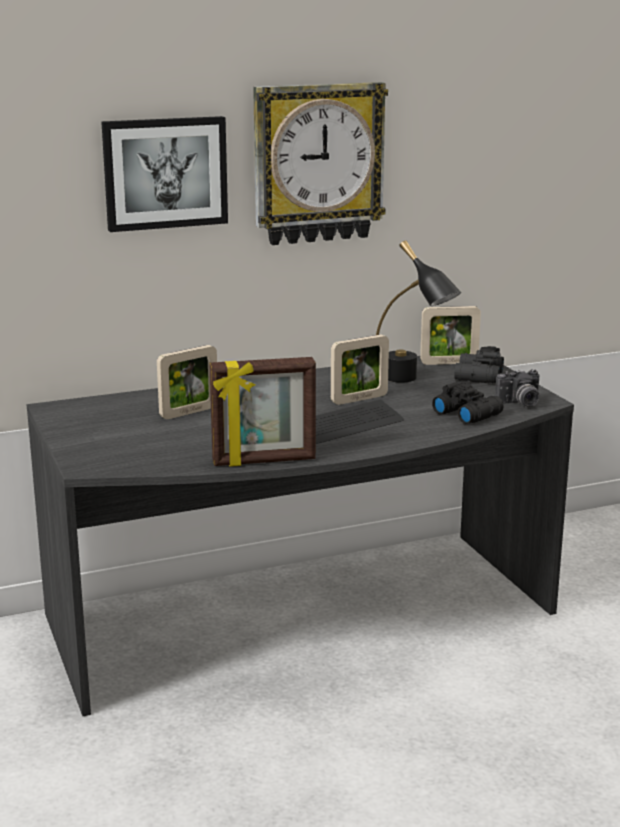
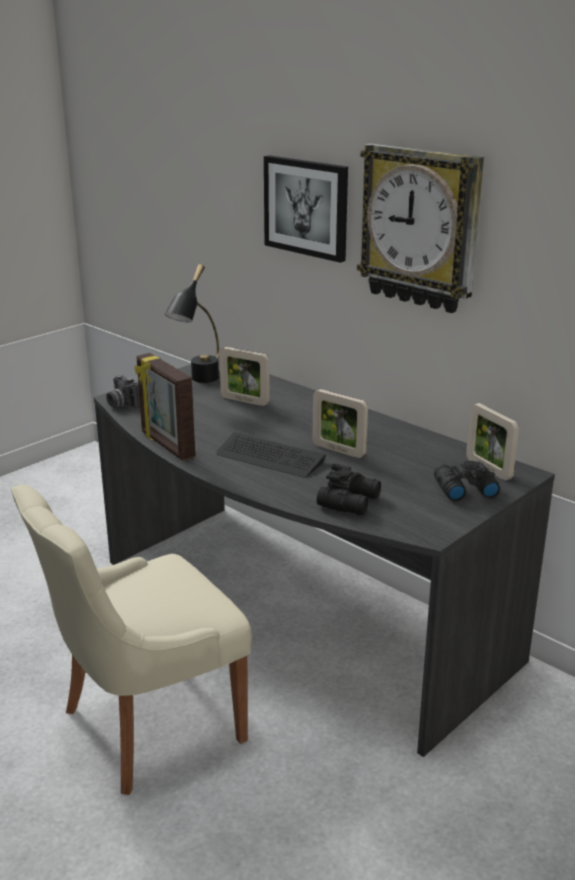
camera: 65 degrees right, 5 degrees up
(412, 381) = (413, 462): black table lamp -> black table lamp (198, 382)
(431, 748) = (146, 726): none -> beige chair
(520, 403) = (407, 522): camera -> camera (121, 404)

